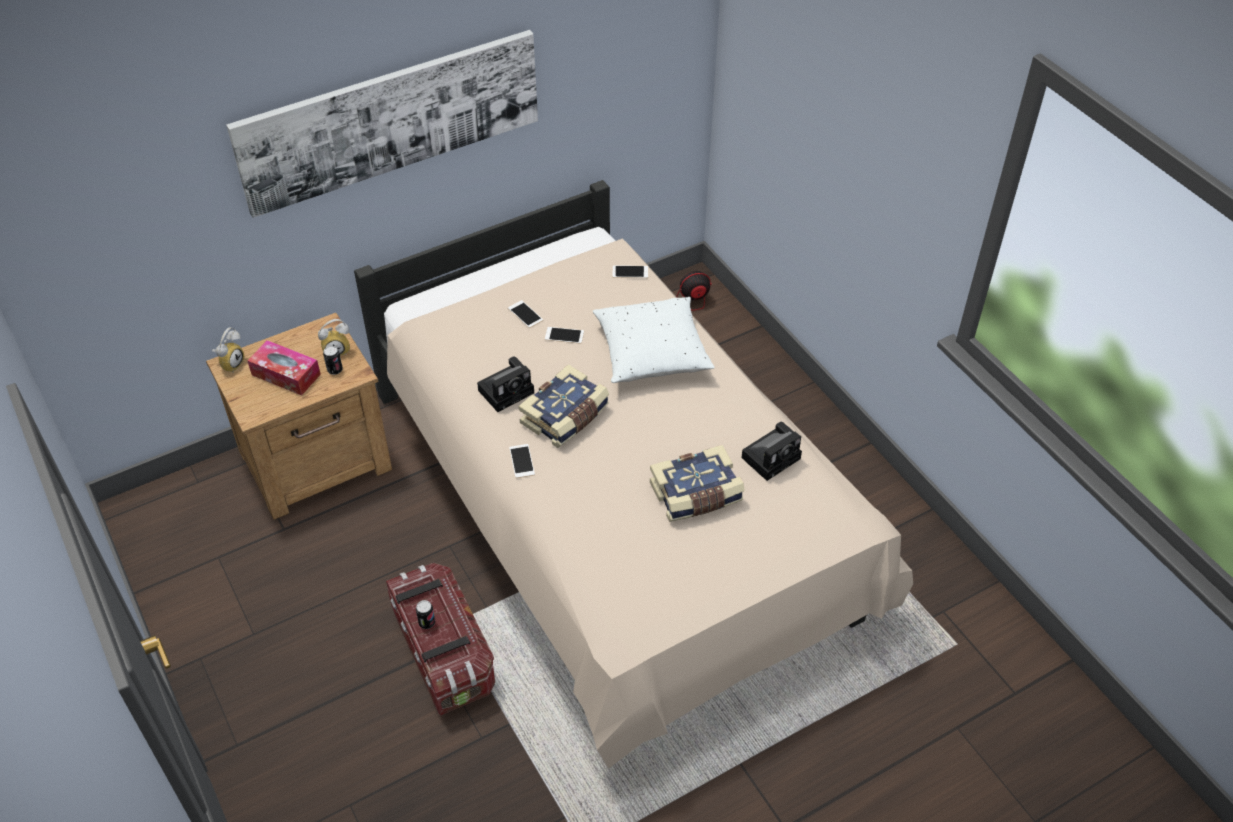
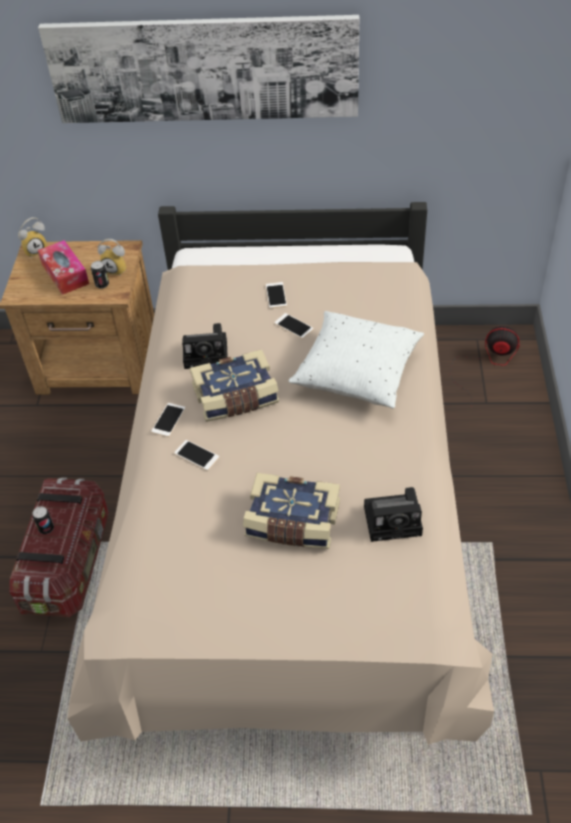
camera: 35 degrees right, 0 degrees up
(630, 272) = (397, 293): phone -> phone (196, 455)

